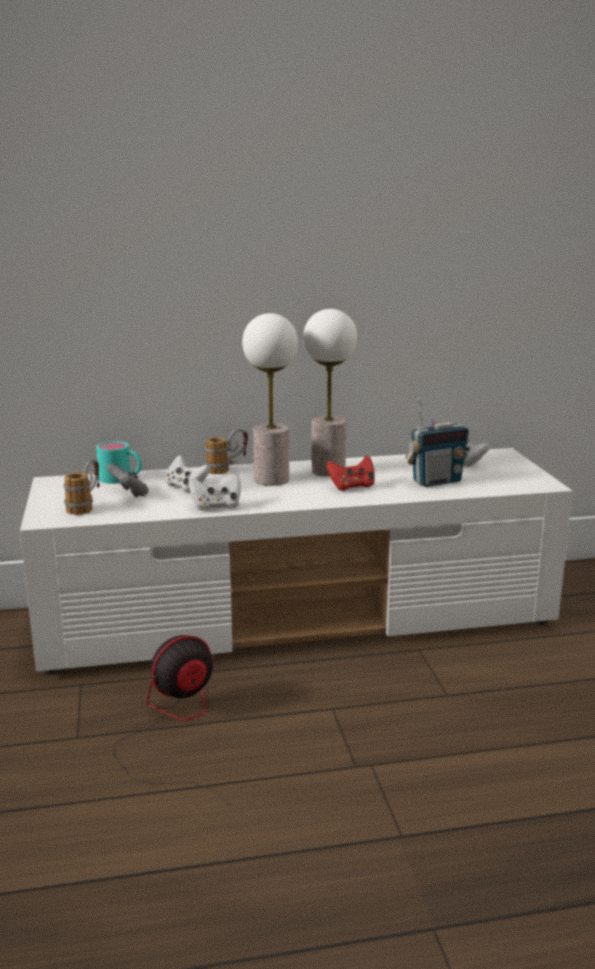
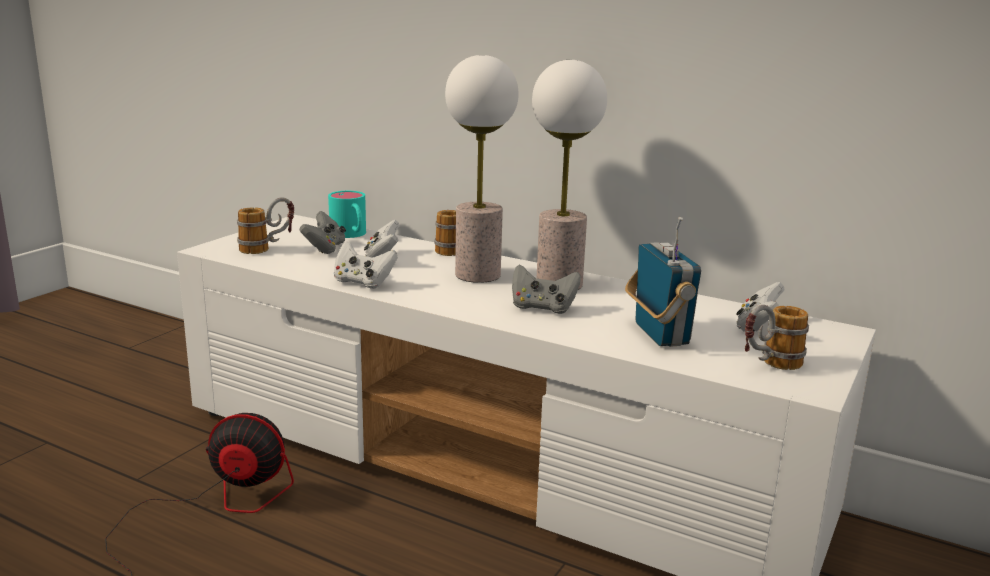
camera: 40 degrees right, 0 degrees up
(352, 486) = (543, 308): red game controller -> grey game controller
(436, 481) = (659, 334): radio -> radio turned 120 degrees counterclockwise
(509, 479) = (769, 365): none -> mug

